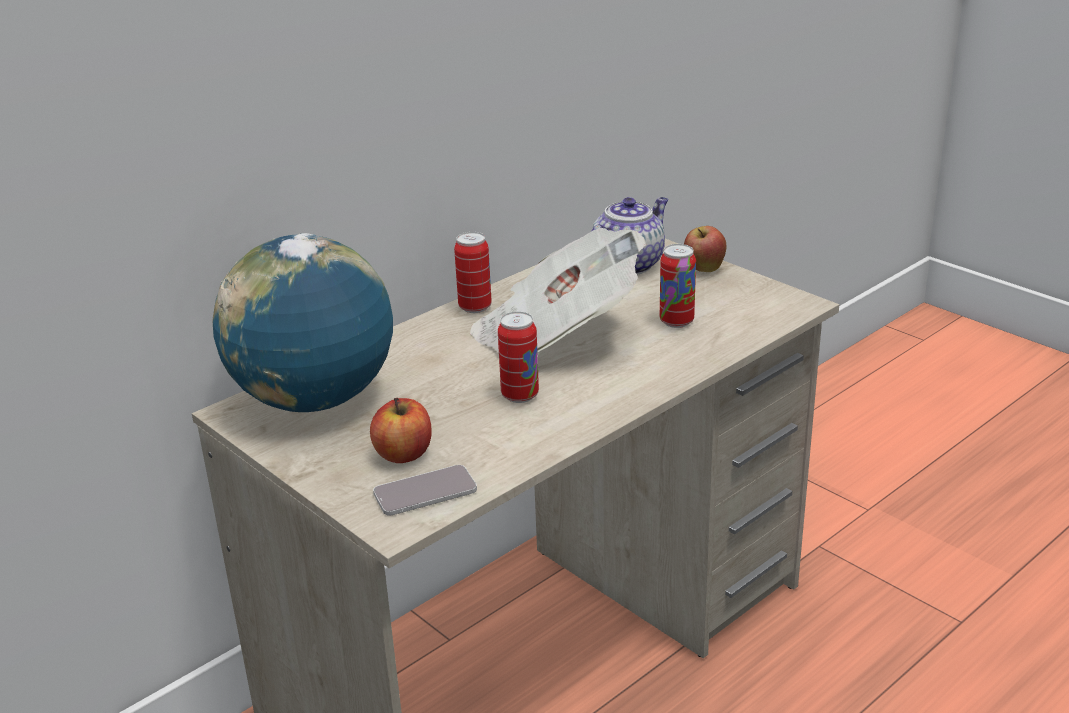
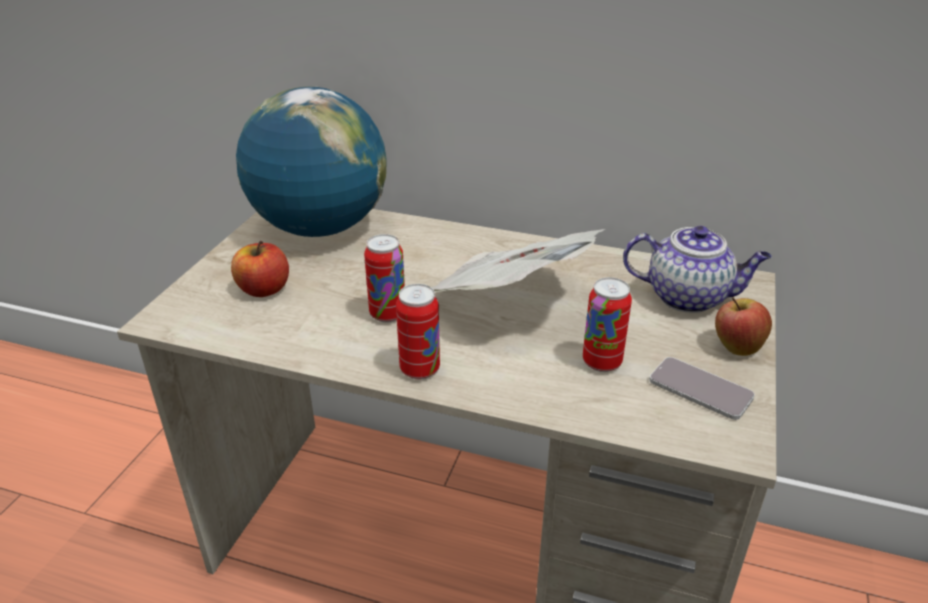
camera: 60 degrees right, 5 degrees up
(425, 492) = (212, 317): phone -> phone (700, 389)
(475, 307) = (519, 245): can -> can (419, 369)

